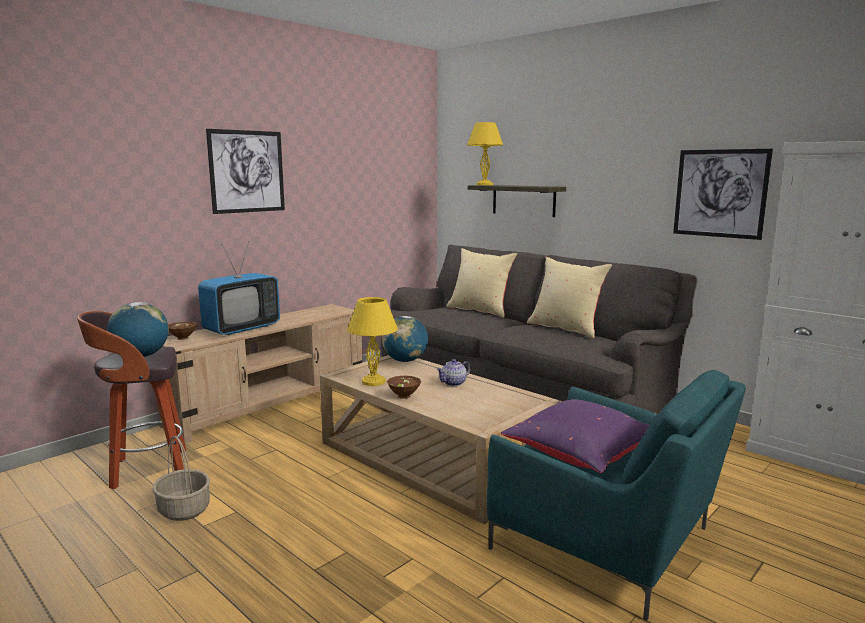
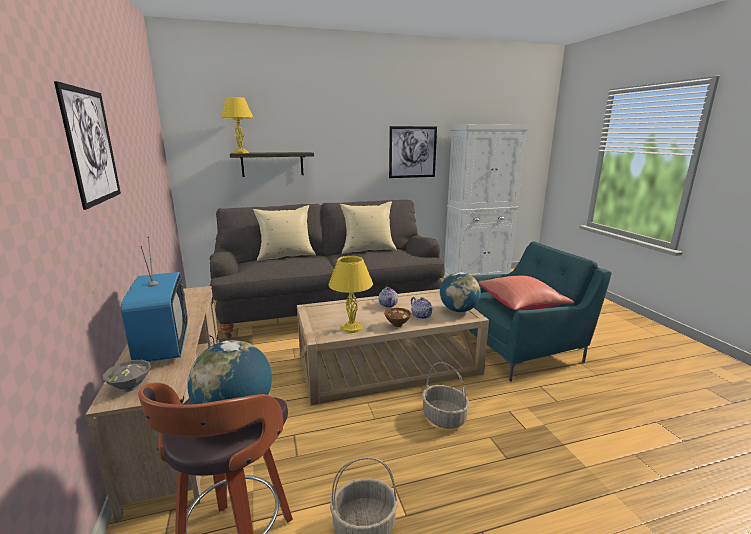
camera: 60 degrees left, 5 degrees up
(183, 338) = (132, 386): brown bowl -> grey bowl
(359, 514) = (443, 418): none -> basket
(405, 360) = (322, 307): globe -> globe (458, 310)
(445, 403) = (421, 316): none -> teapot
(582, 456) = (521, 305): purple pillow -> red pillow

